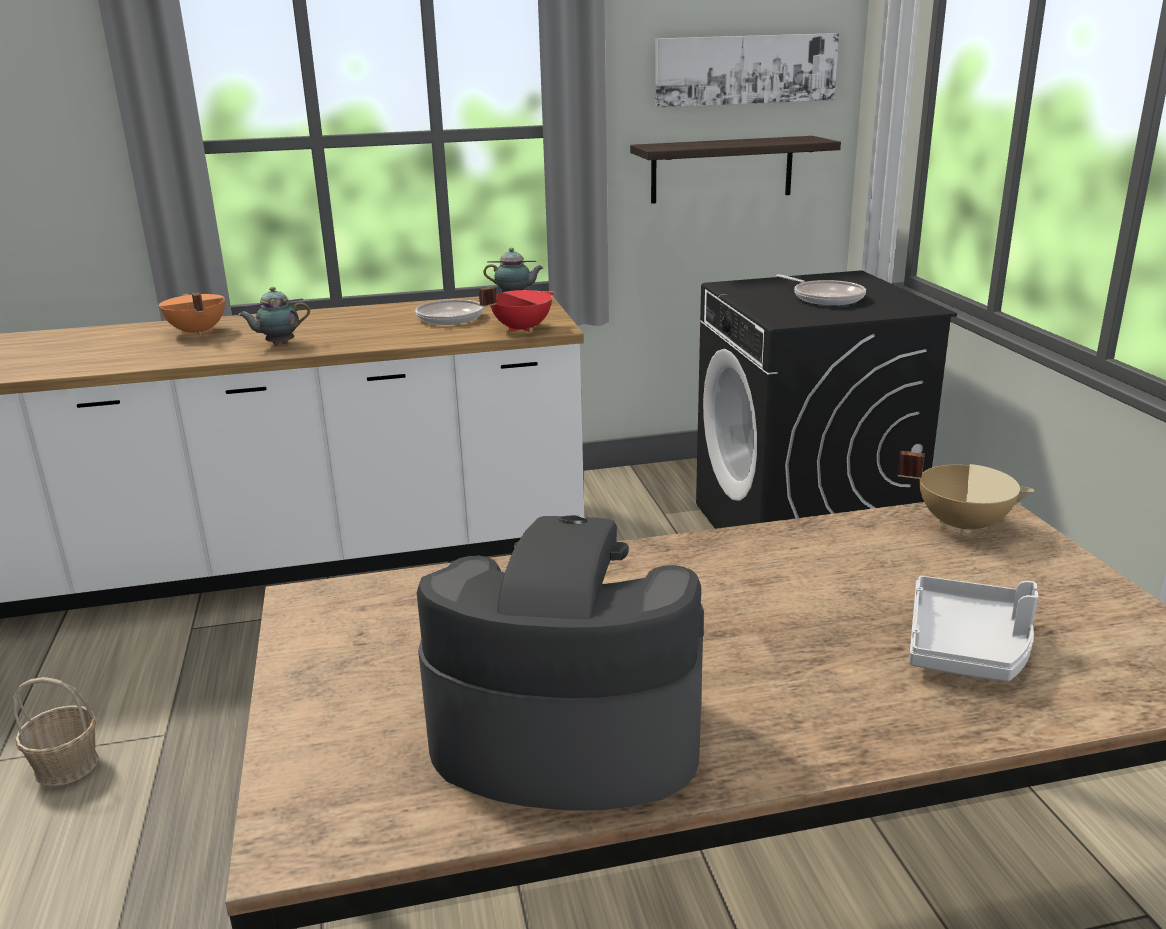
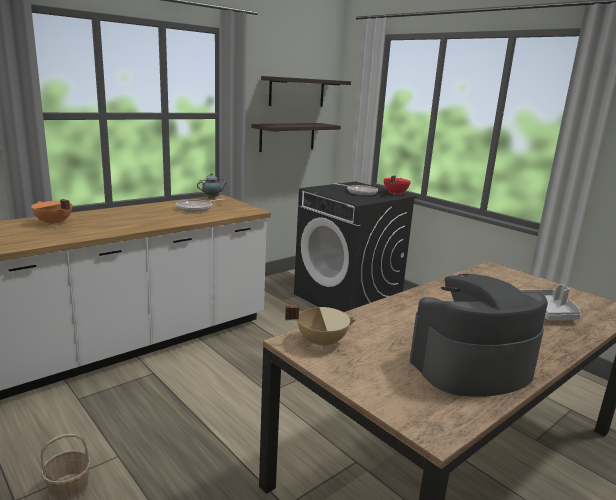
camera: 30 degrees left, 5 degrees down
(278, 344) = (118, 226): teapot -> none
(521, 329) = (238, 212): red cooking pot -> red cooking pot (395, 193)
(745, 69) = (297, 92): picture -> shelf
(962, 524) = (493, 273): beige cooking pot -> beige cooking pot (321, 342)

